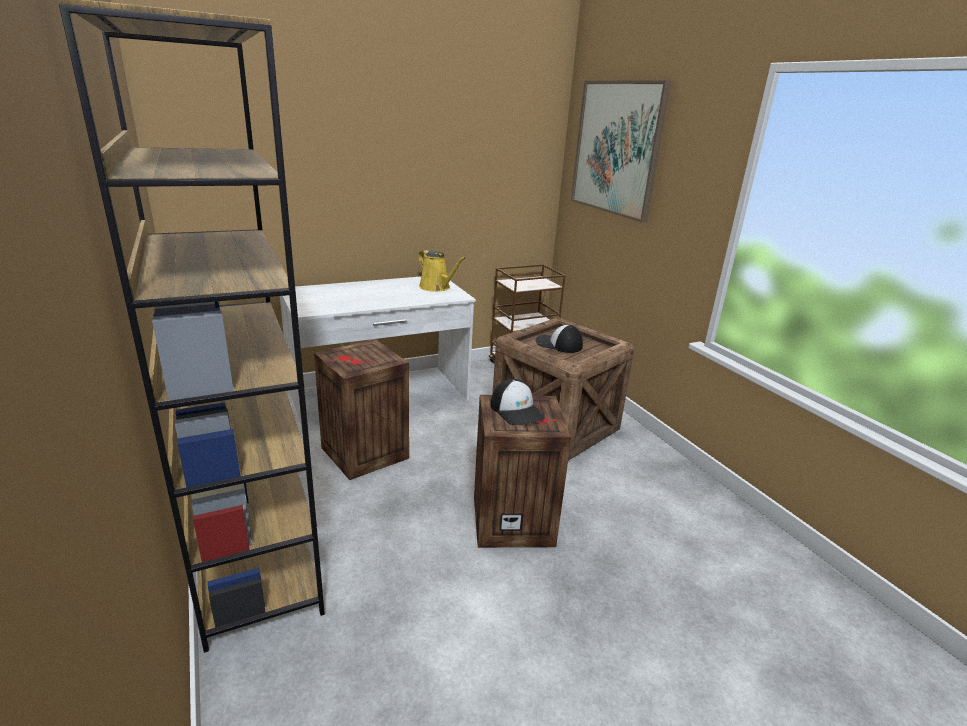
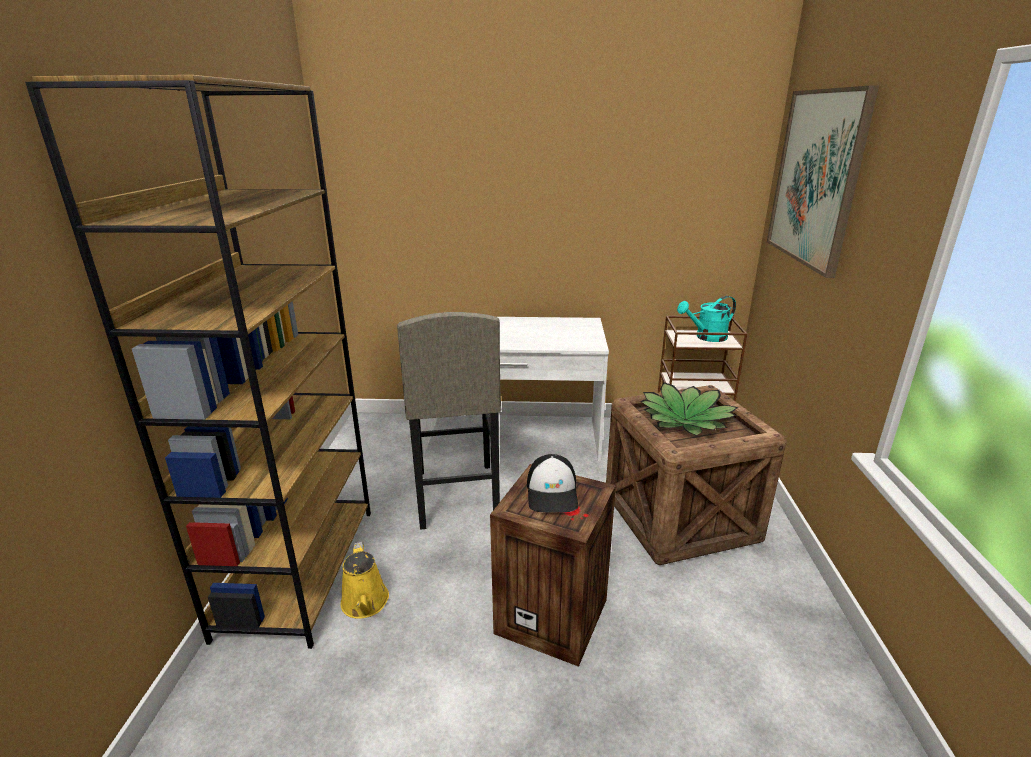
camera: 30 degrees right, 0 degrees up
(364, 454) = (456, 495): crate -> grey stool
(436, 287) = (578, 332): yellow watering can -> yellow watering can (365, 604)
(531, 282) = (706, 337): none -> turquoise watering can
(558, 344) = (685, 420): cap -> potted plant

